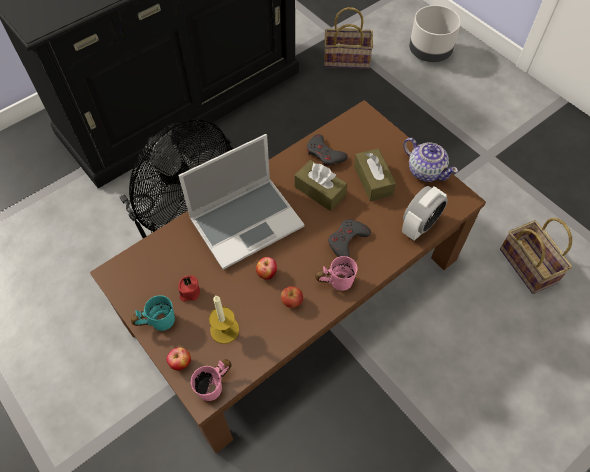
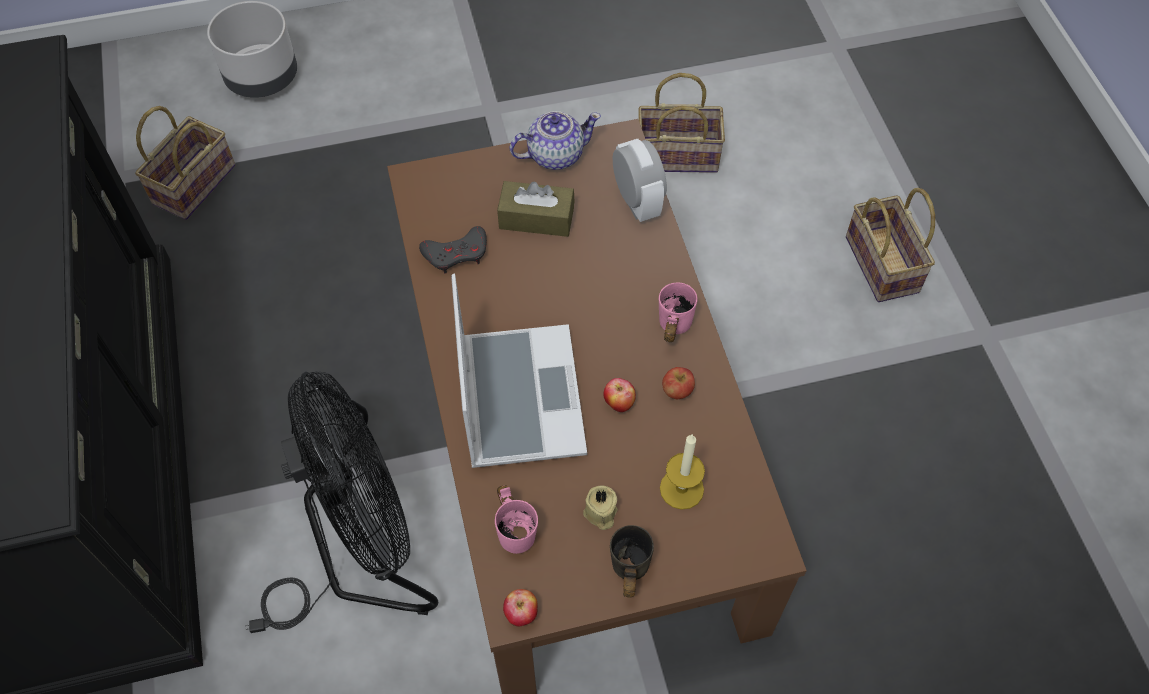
camera: 65 degrees left, 0 degrees up
(157, 320) = (625, 572): turquoise mug -> grey mug
(181, 363) = (708, 562): apple -> apple (521, 614)
(189, 292) = (600, 514): red candle -> beige candle
(216, 387) = (762, 529): pink mug -> pink mug (518, 528)
(320, 191) = (517, 286): brown tissue box -> none
(347, 241) = (617, 289): grey game controller -> none
(531, 432) = (884, 266): none -> basket

